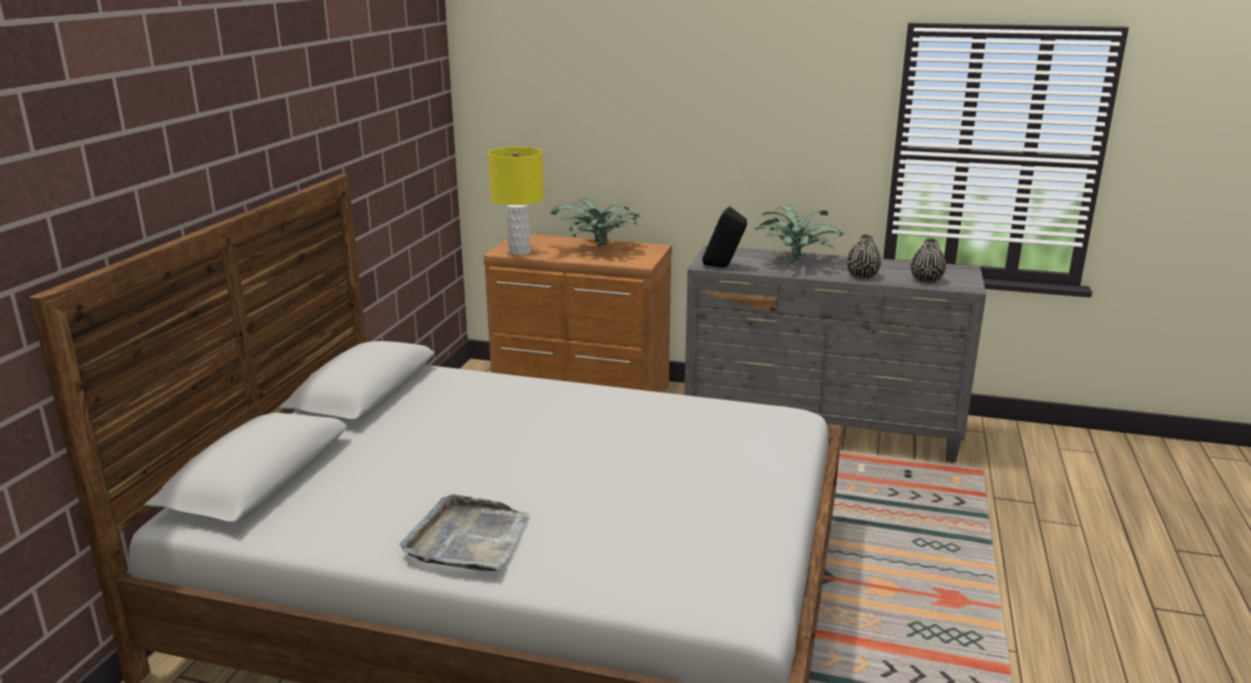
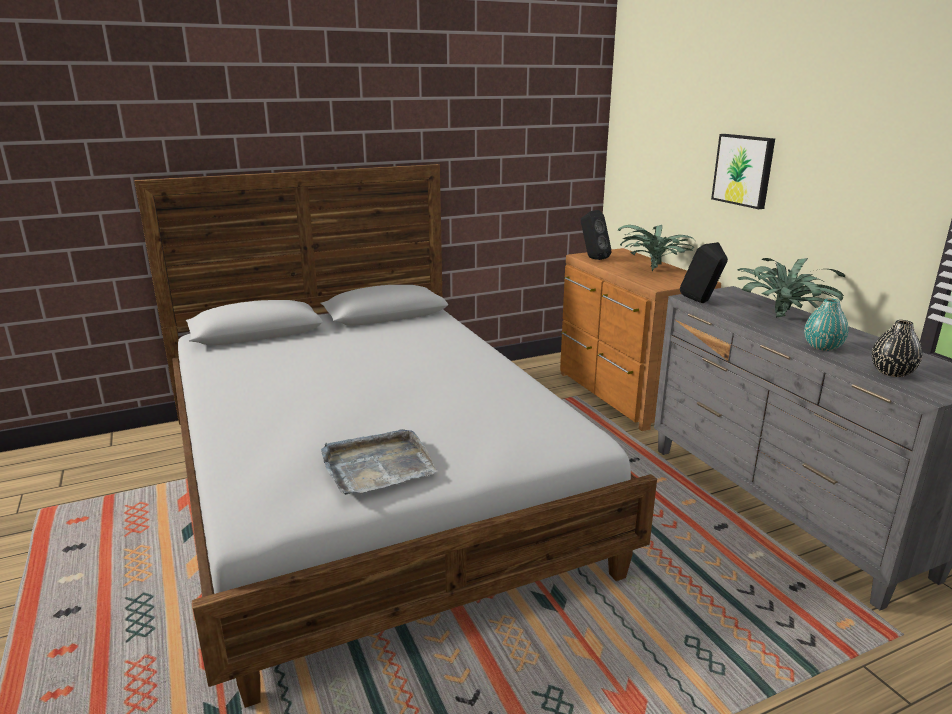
camera: 50 degrees right, 0 degrees up
(468, 539) = (245, 399): grey tray -> grey tray (377, 466)
(519, 252) = (592, 258): yellow table lamp -> black speaker
(675, 131) = (744, 170): none -> picture
(862, 276) = (822, 347): black vase -> turquoise vase

